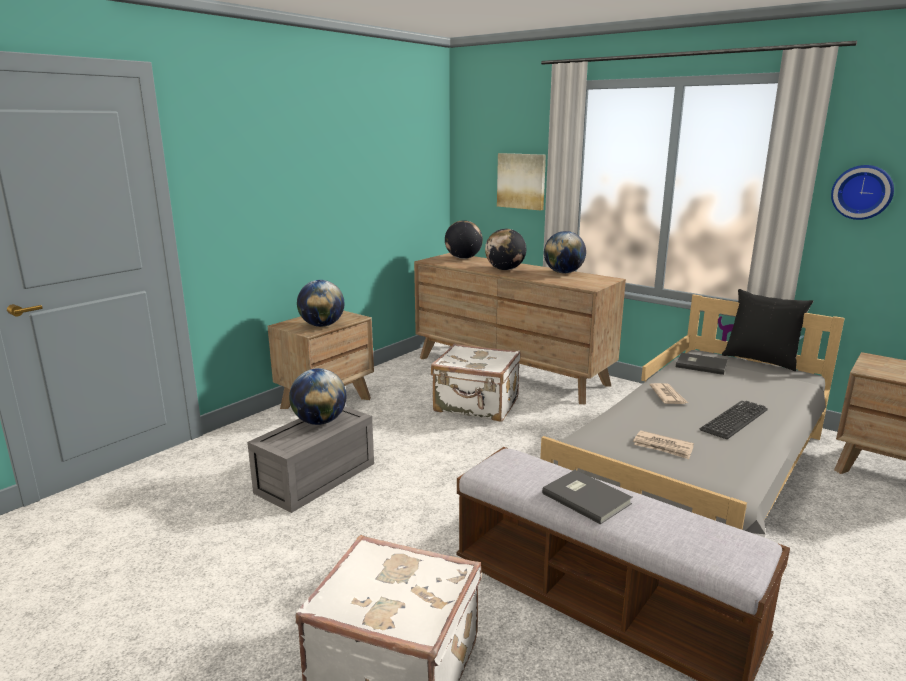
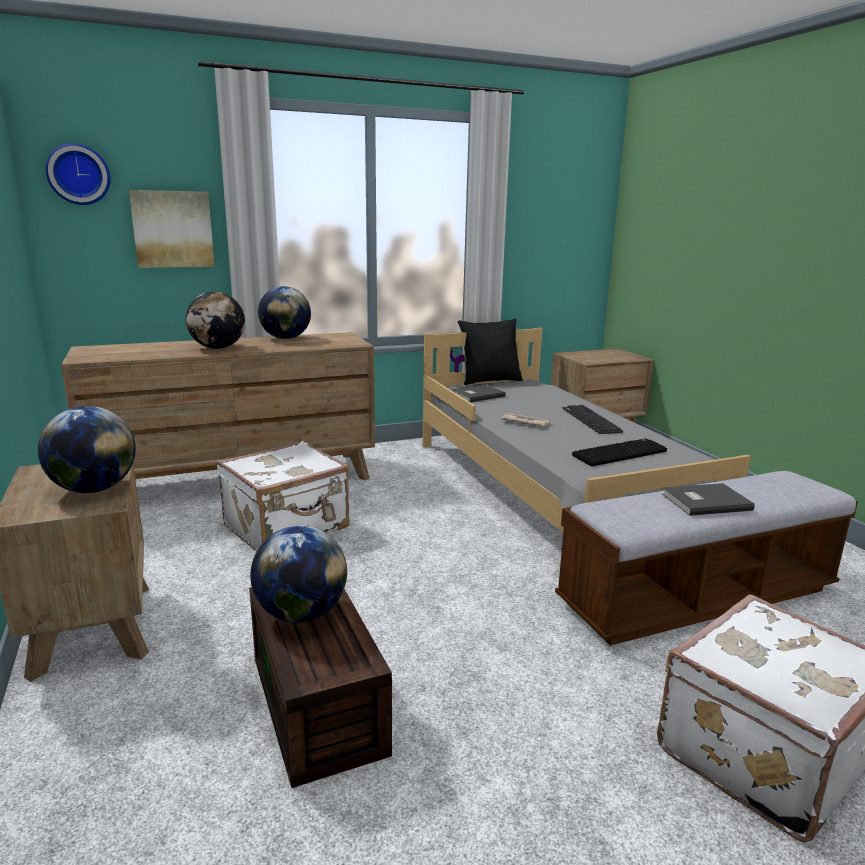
camera: 60 degrees left, 0 degrees up
(316, 479) = (320, 705): grey storage box -> brown storage box
(463, 258) = (119, 348): globe -> none
(663, 447) = (619, 453): newspaper -> keyboard
(862, 192) = (528, 222): wall clock -> wall clock (79, 174)

